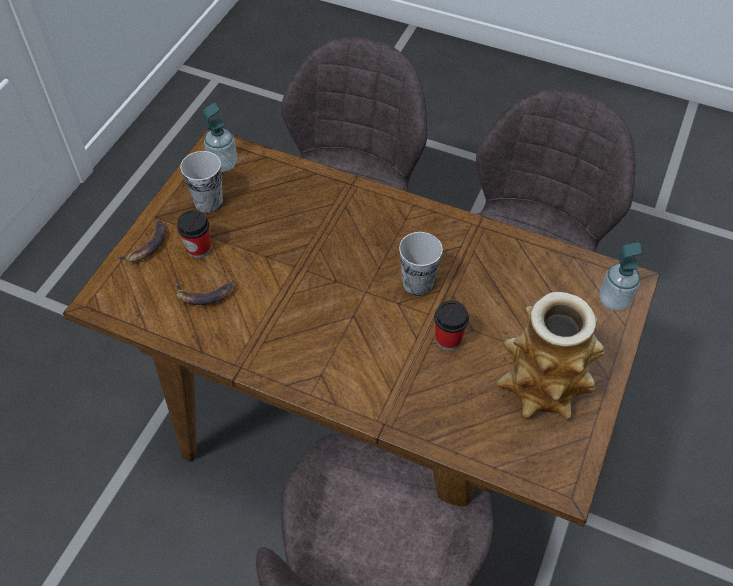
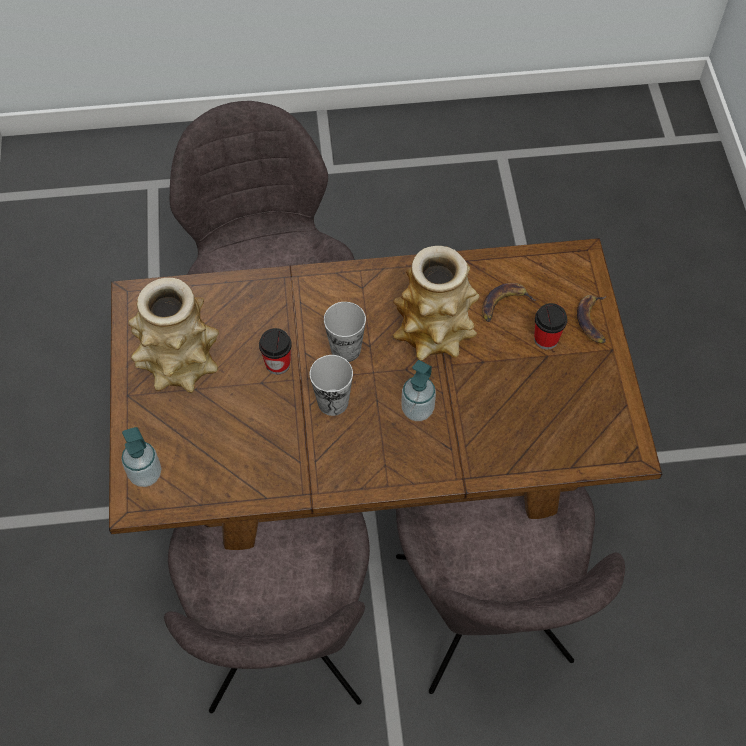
camera: 150 degrees right, 5 degrees up
(208, 202) = (580, 388): cup -> cup (345, 349)
(223, 164) = (605, 436): soap dispenser -> soap dispenser (417, 409)
(288, 299) = (434, 333): none -> vase

